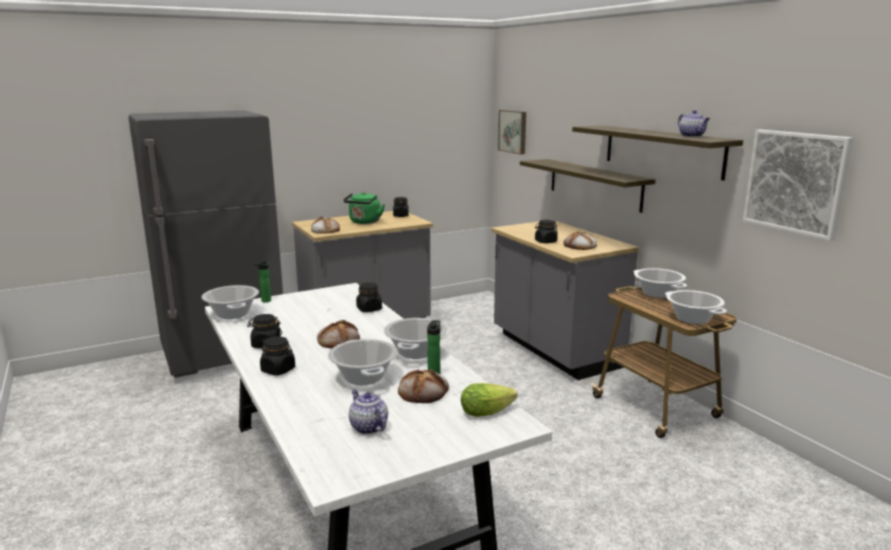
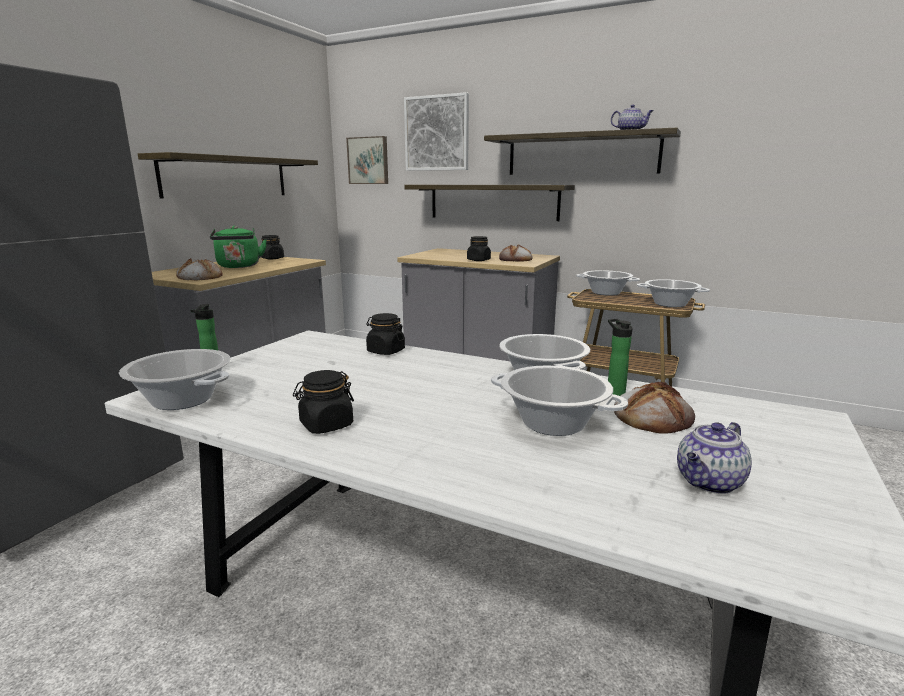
camera: 35 degrees left, 0 degrees up
(278, 370) = (420, 453): black jar -> none
(339, 340) = (422, 391): bread -> none
(368, 427) = (709, 483): teapot -> teapot turned 60 degrees counterclockwise
(380, 150) = (227, 177): none -> shelf
(489, 411) = (758, 414): lettuce -> none
(795, 182) = (740, 163): picture -> picture (437, 133)

